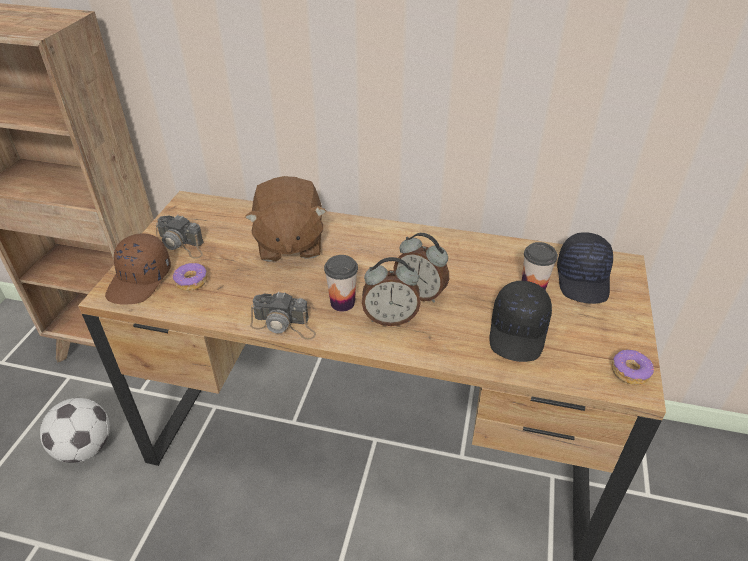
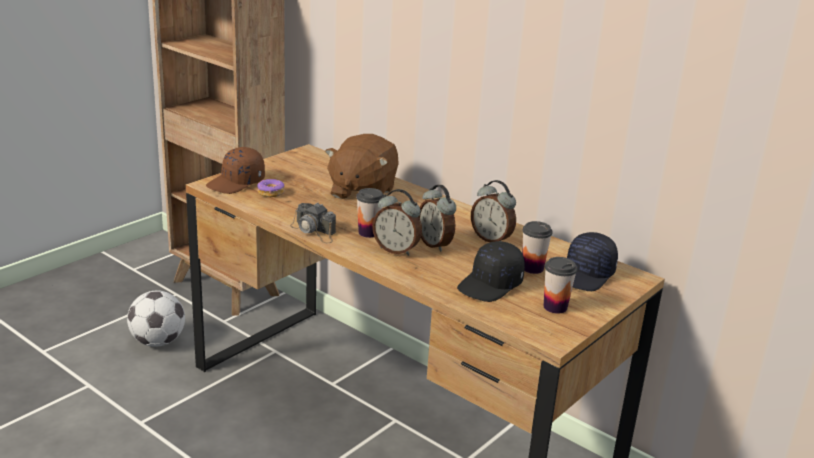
camera: 25 degrees right, 15 degrees down
(181, 244) = (281, 172): camera -> none
(464, 263) = (491, 239): none -> alarm clock
(598, 337) = (555, 307): none -> cup
(630, 371) = (558, 330): donut -> none

